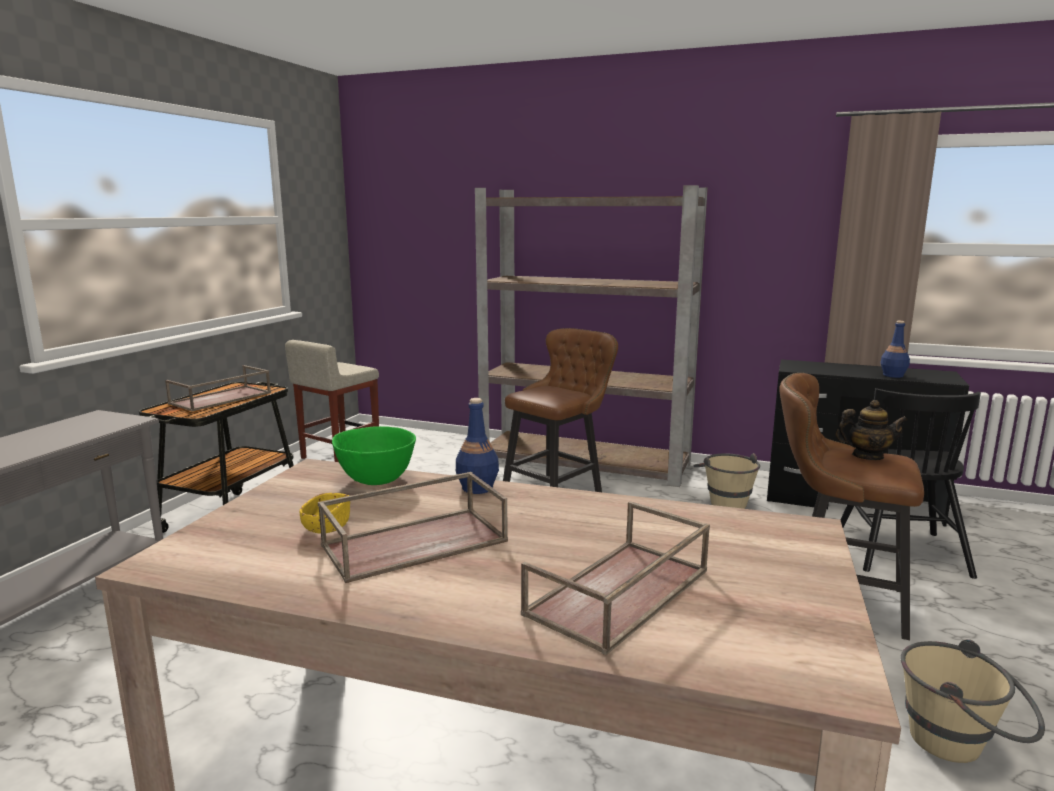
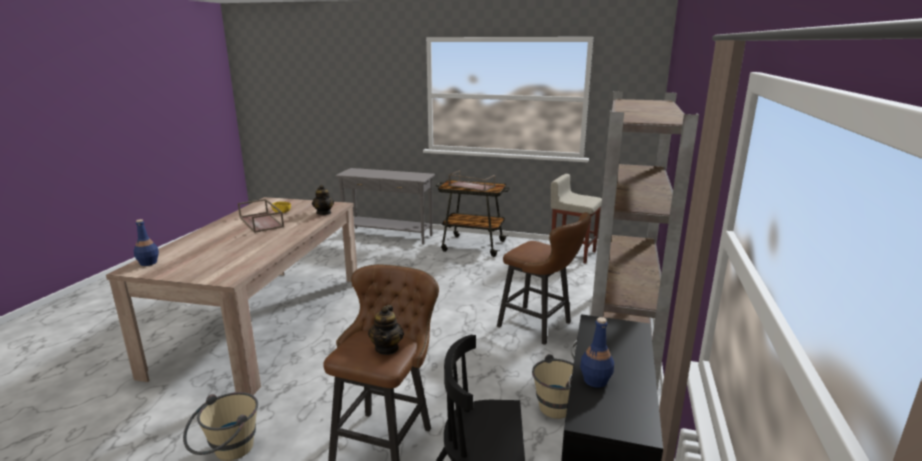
camera: 85 degrees right, 5 degrees up
(375, 479) = (324, 213): green bowl -> teapot
(477, 488) = (307, 226): blue bottle -> blue bottle (148, 263)
(619, 593) = (204, 246): brown tray -> none

